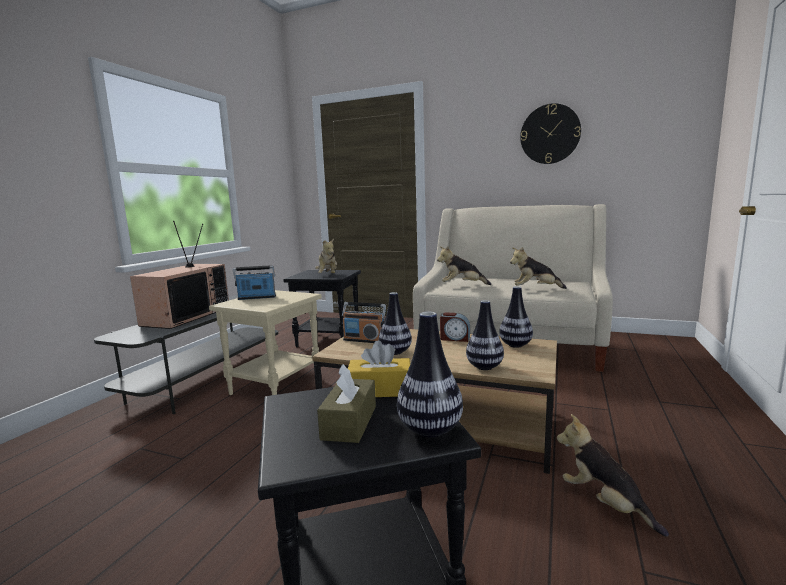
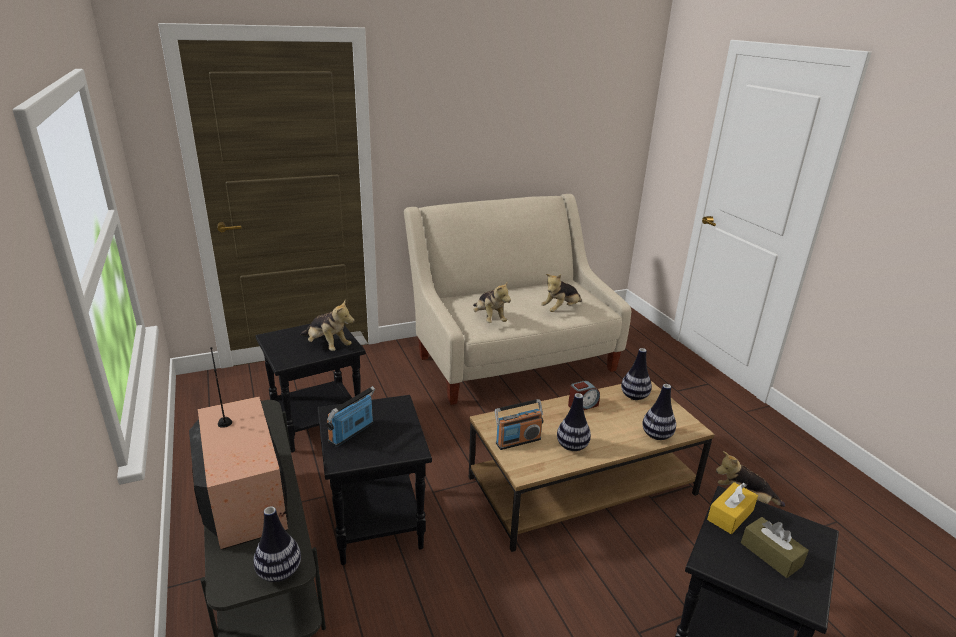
camera: 45 degrees left, 15 degrees up
(275, 386) = (374, 523): beige side table -> black side table
(429, 430) = (807, 533): vase -> vase (279, 572)
(462, 286) = (489, 319): plush toy -> plush toy turned 75 degrees counterclockwise
(550, 134) = (520, 115): wall clock -> none

